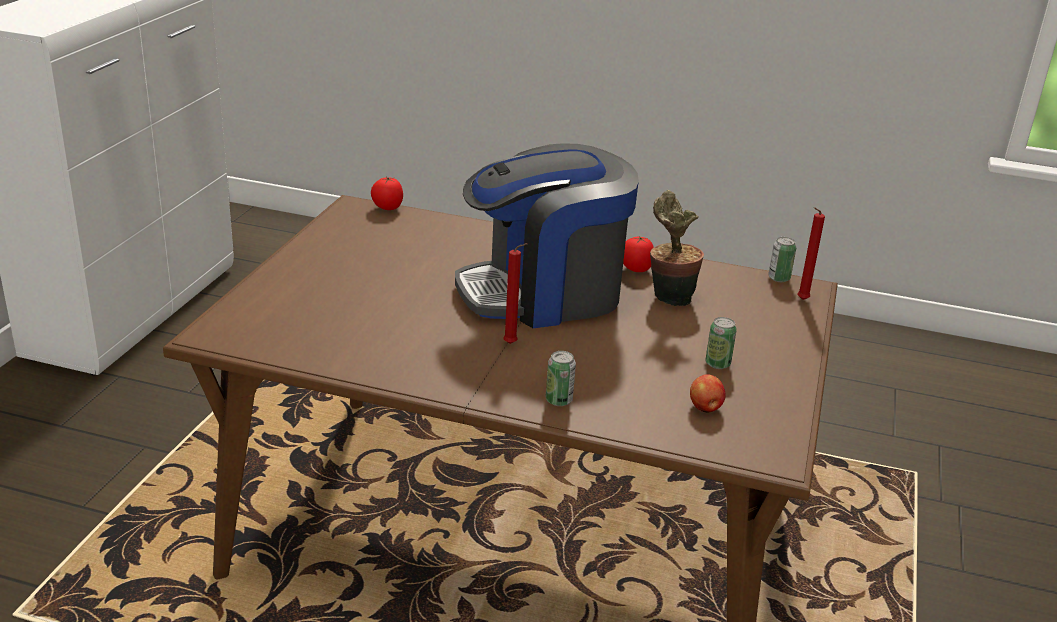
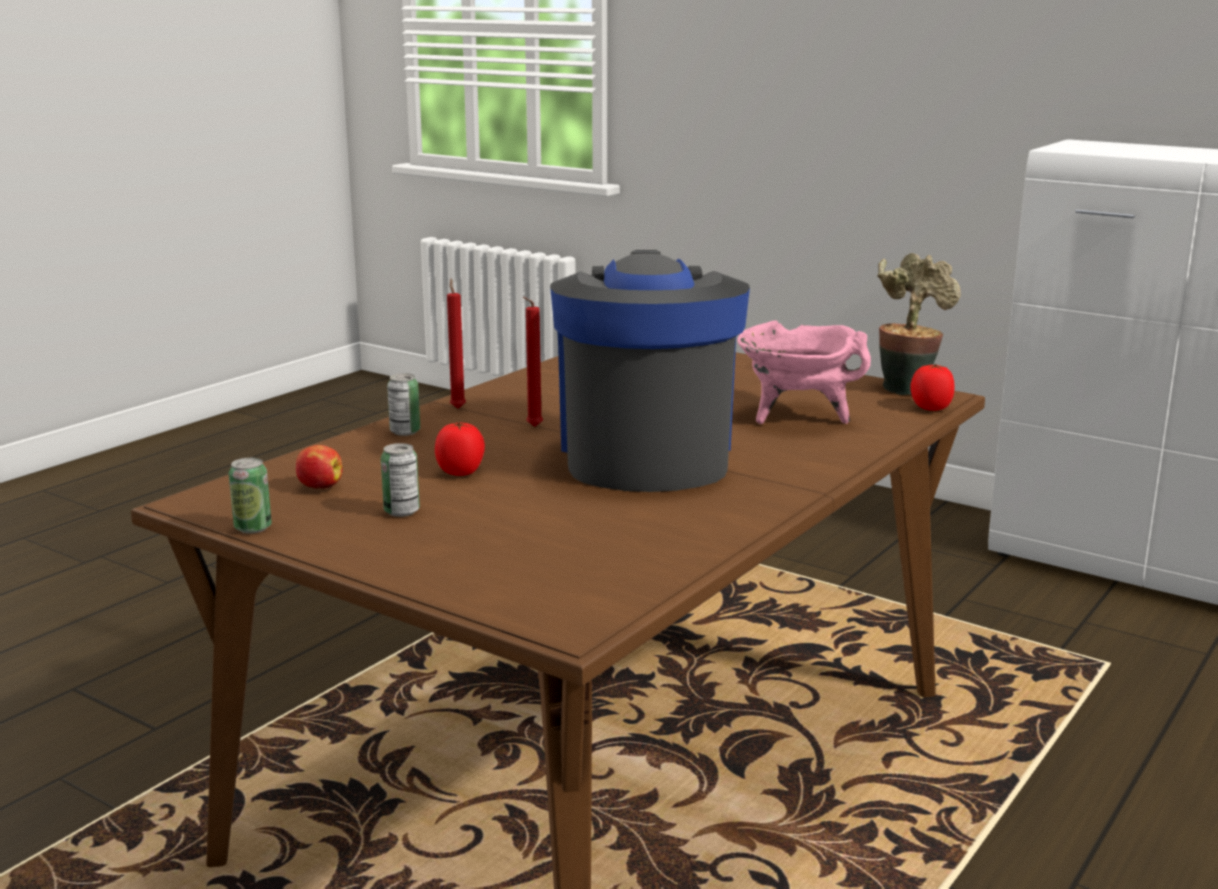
camera: 110 degrees right, 10 degrees down
(429, 248) = (797, 416): none -> pink cooking pot
(635, 269) = (695, 512): tomato -> tomato (461, 472)
(668, 297) = (595, 516): potted plant -> potted plant (907, 387)
(779, 278) = (616, 609): can -> can (253, 528)
(801, 300) = (529, 607): red candle -> red candle (458, 408)

